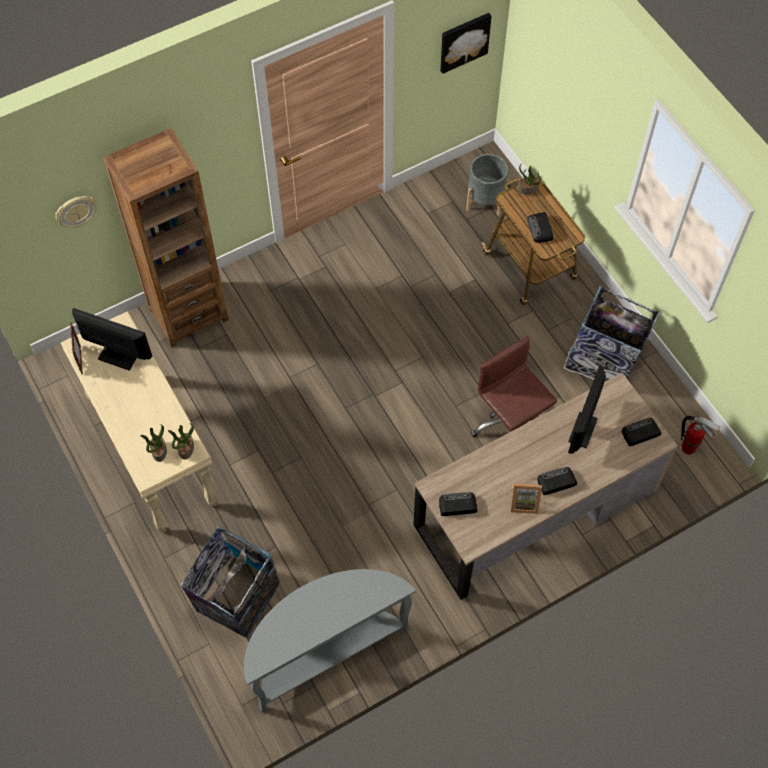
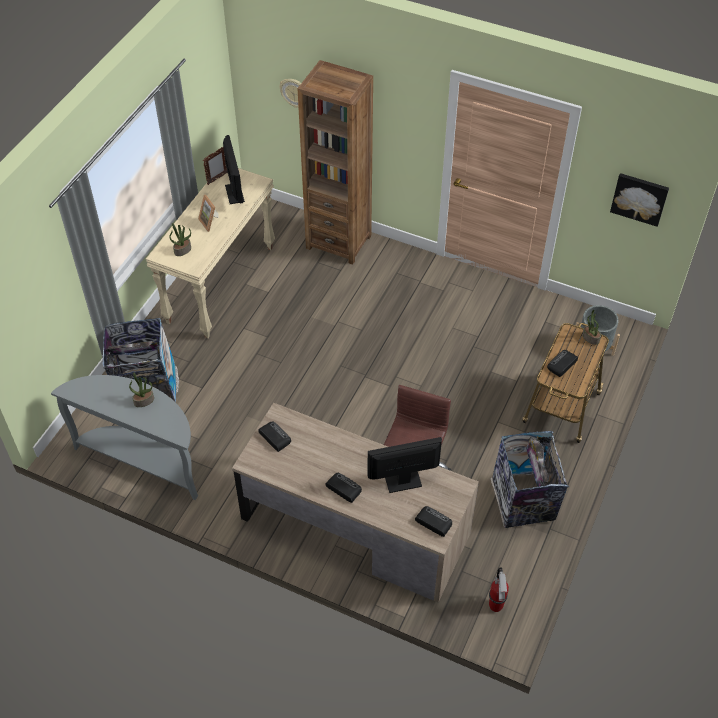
camera: 55 degrees right, 10 degrees down
(185, 448) = (195, 262): potted plant -> potted plant (144, 400)
(524, 502) = (309, 477): picture frame -> picture frame (210, 222)

